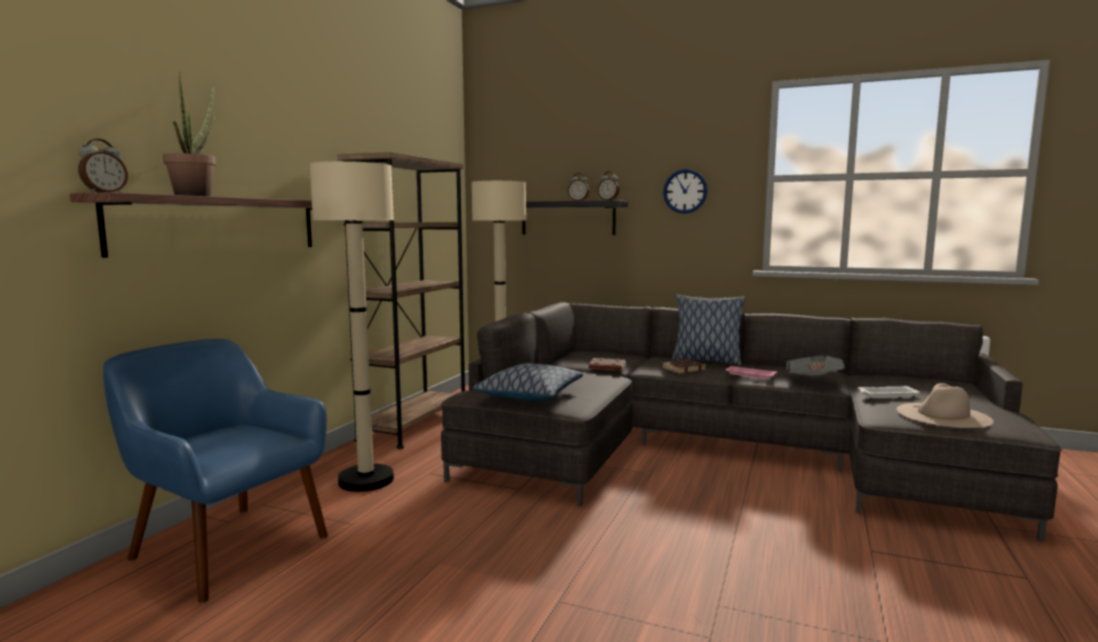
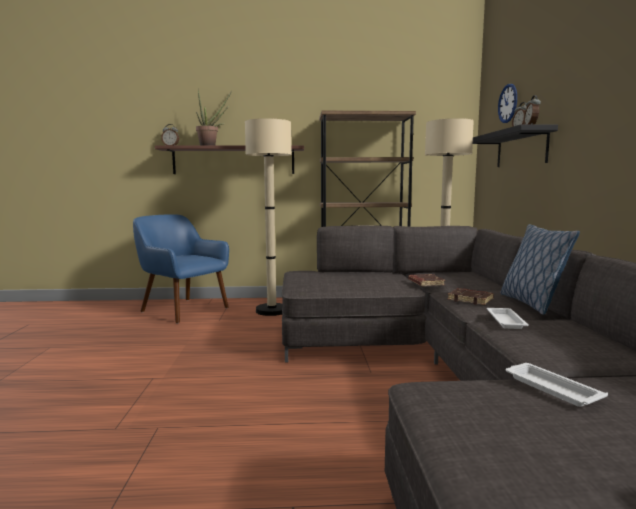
camera: 65 degrees right, 0 degrees up
(227, 548) = (183, 310): blue armchair -> blue armchair turned 60 degrees counterclockwise
(529, 395) = (311, 278): pillow -> none
(685, 191) = (602, 103): wall clock -> wall clock (508, 103)
(749, 375) = (505, 321): pink tray -> white tray
(813, 381) = (540, 347): newspaper -> none
(943, 415) = (488, 426): beige hat -> none

